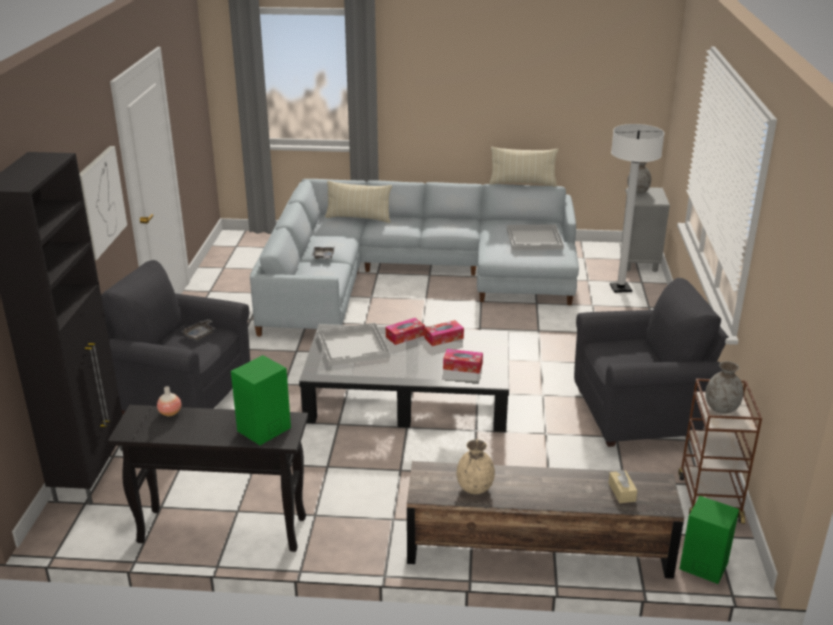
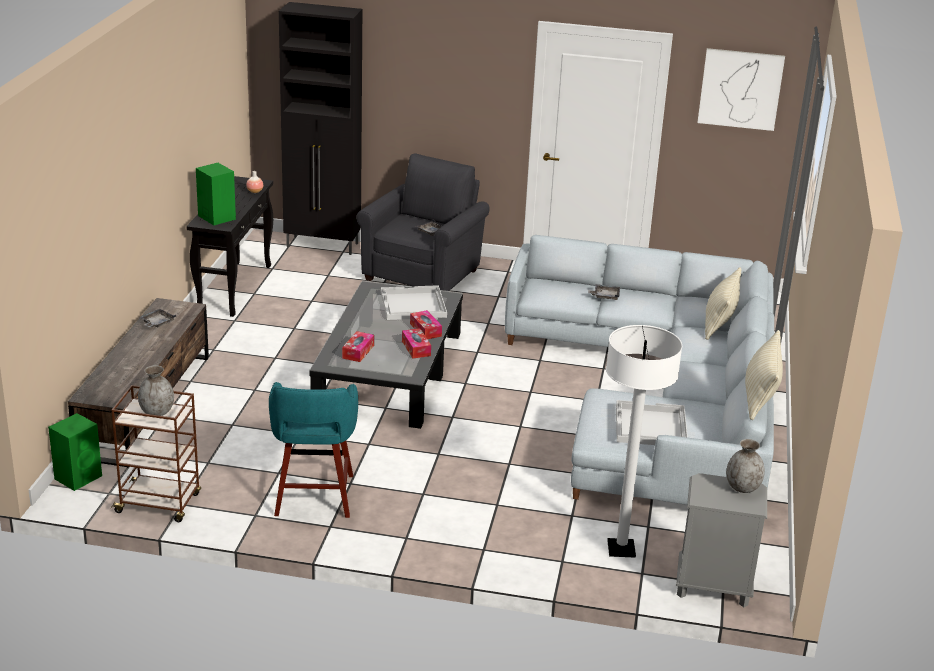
camera: 95 degrees right, 0 degrees up
(100, 201) = (469, 99): picture -> picture (740, 89)
(475, 488) = (157, 323): beige vase -> grey tray
(622, 492) = (114, 380): beige tissue box -> none
(641, 413) = (314, 497): grey armchair -> turquoise stool

